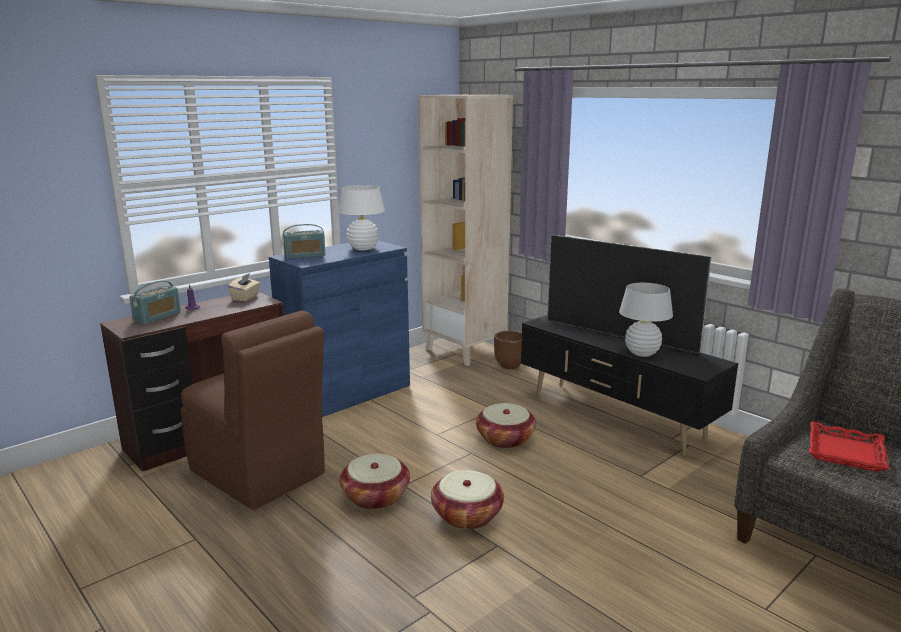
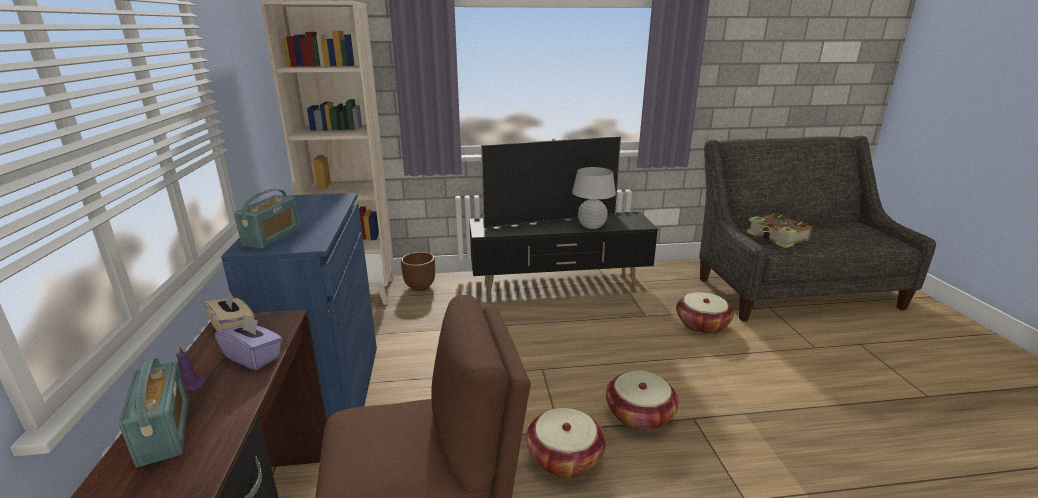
camera: 55 degrees left, 5 degrees up
(225, 309) = (254, 357): none -> purple tissue box
(363, 248) = (315, 207): white table lamp -> none
(505, 439) = (538, 343): basket -> basket (701, 324)
(846, 452) = (777, 238): red tray -> book

